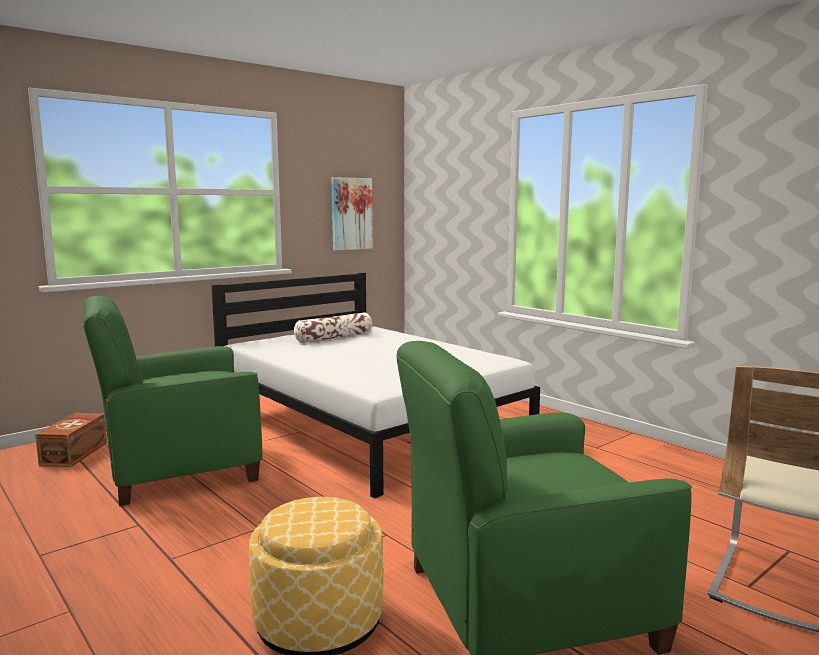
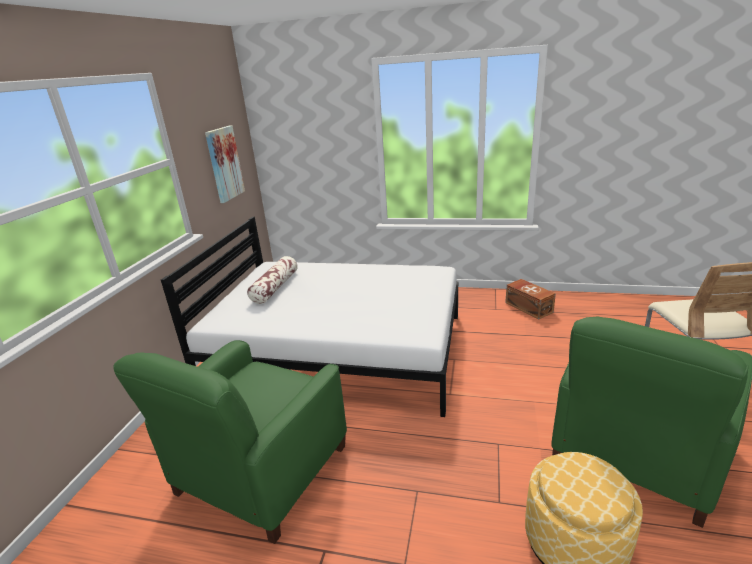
camera: 35 degrees left, 15 degrees up
(76, 453) = (123, 513): brown storage box -> brown storage box (528, 307)

